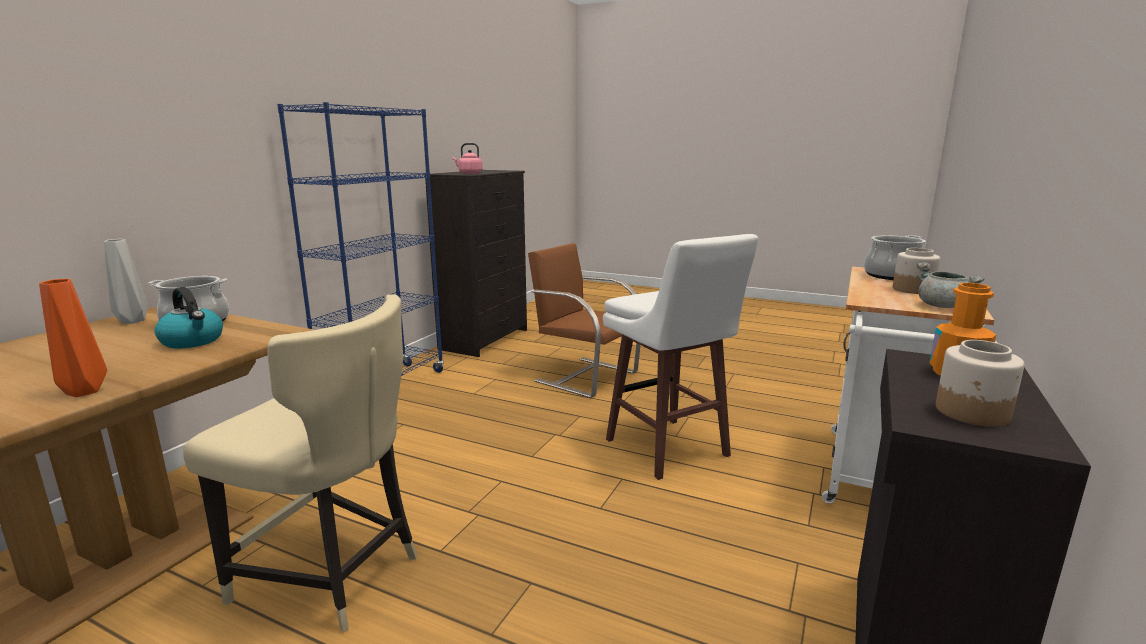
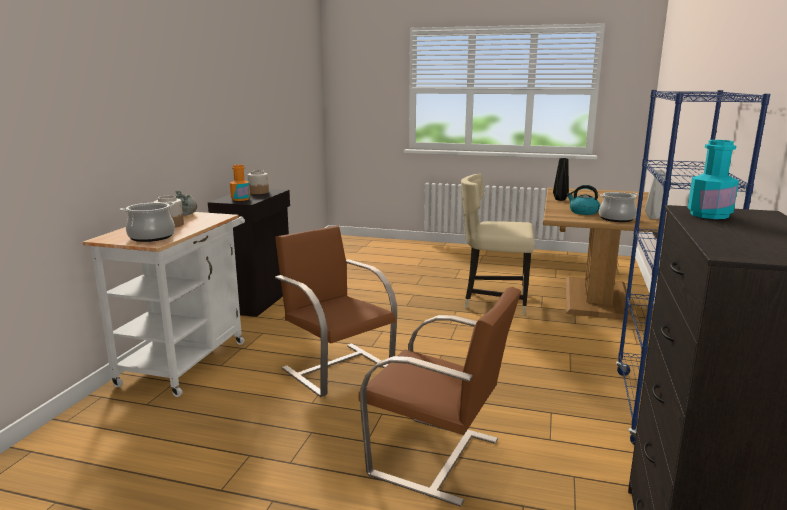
camera: 170 degrees right, 0 degrees up
(85, 391) = (560, 199): orange vase -> black vase
(469, 173) = (709, 215): pink kettle -> turquoise bottle
(668, 450) = (337, 368): white stool -> brown chair

